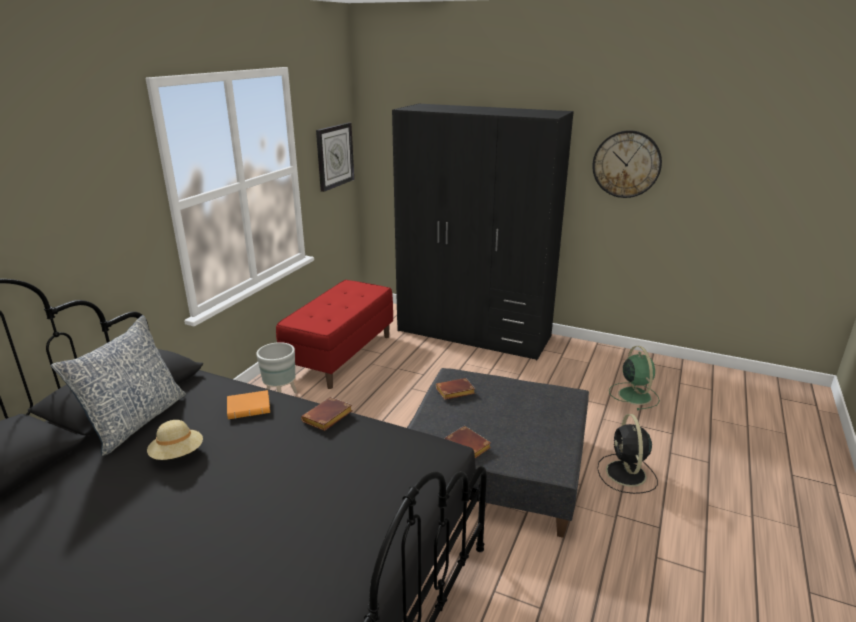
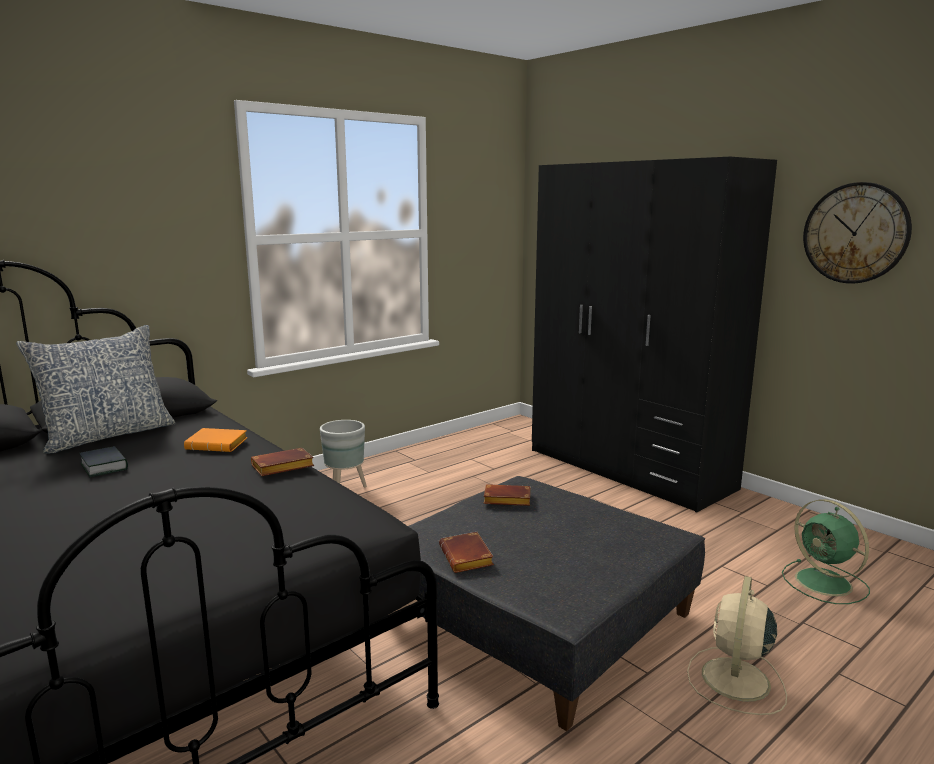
camera: 25 degrees right, 10 degrees down
(178, 455) = (104, 466): beige hat -> book
(334, 156) = (487, 230): wall clock -> none
(340, 355) = (445, 462): red bench -> none
(626, 474) = (735, 681): black fan -> beige fan
(634, 395) = (825, 583): green fan -> green fan turned 135 degrees clockwise

